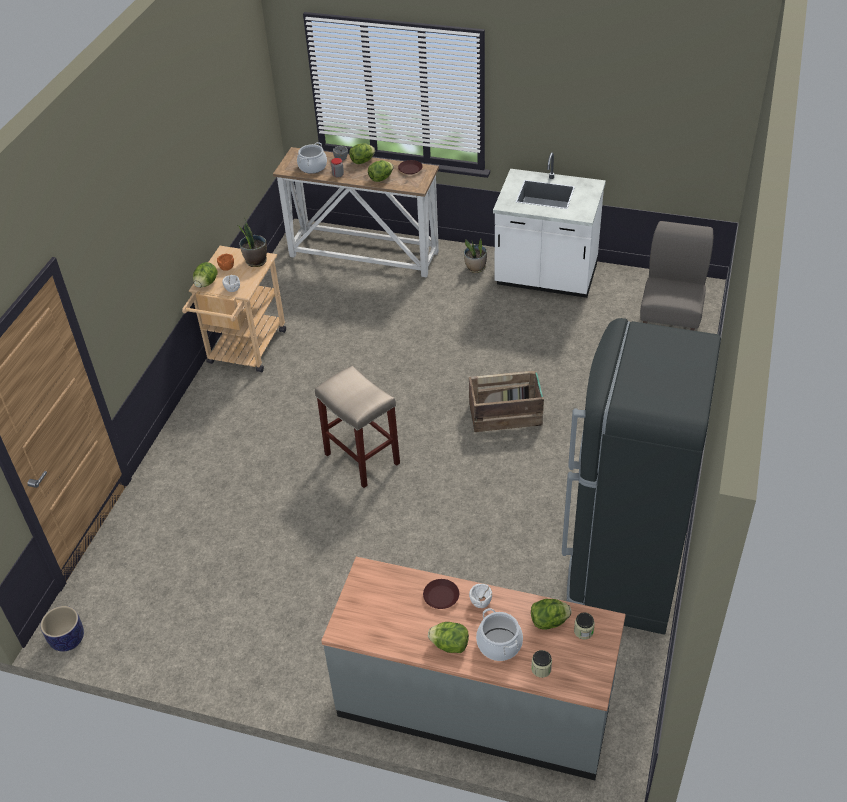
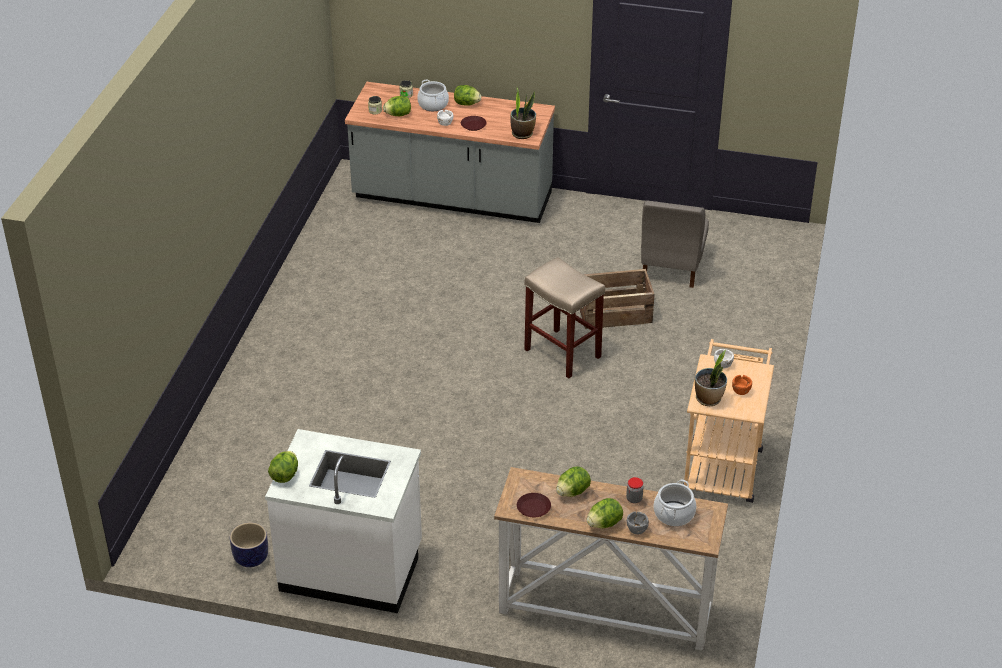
camera: 175 degrees right, 5 degrees down
(67, 639) = (775, 226): planter -> planter (251, 558)
(206, 283) = (756, 371): lettuce -> lettuce (285, 475)
(475, 268) = (446, 584): potted plant -> potted plant (522, 134)
(506, 415) = (416, 395): crate -> crate (613, 313)
(623, 573) = (326, 271): black fridge -> none
(670, 319) = (206, 507): grey chair -> grey chair (671, 267)

